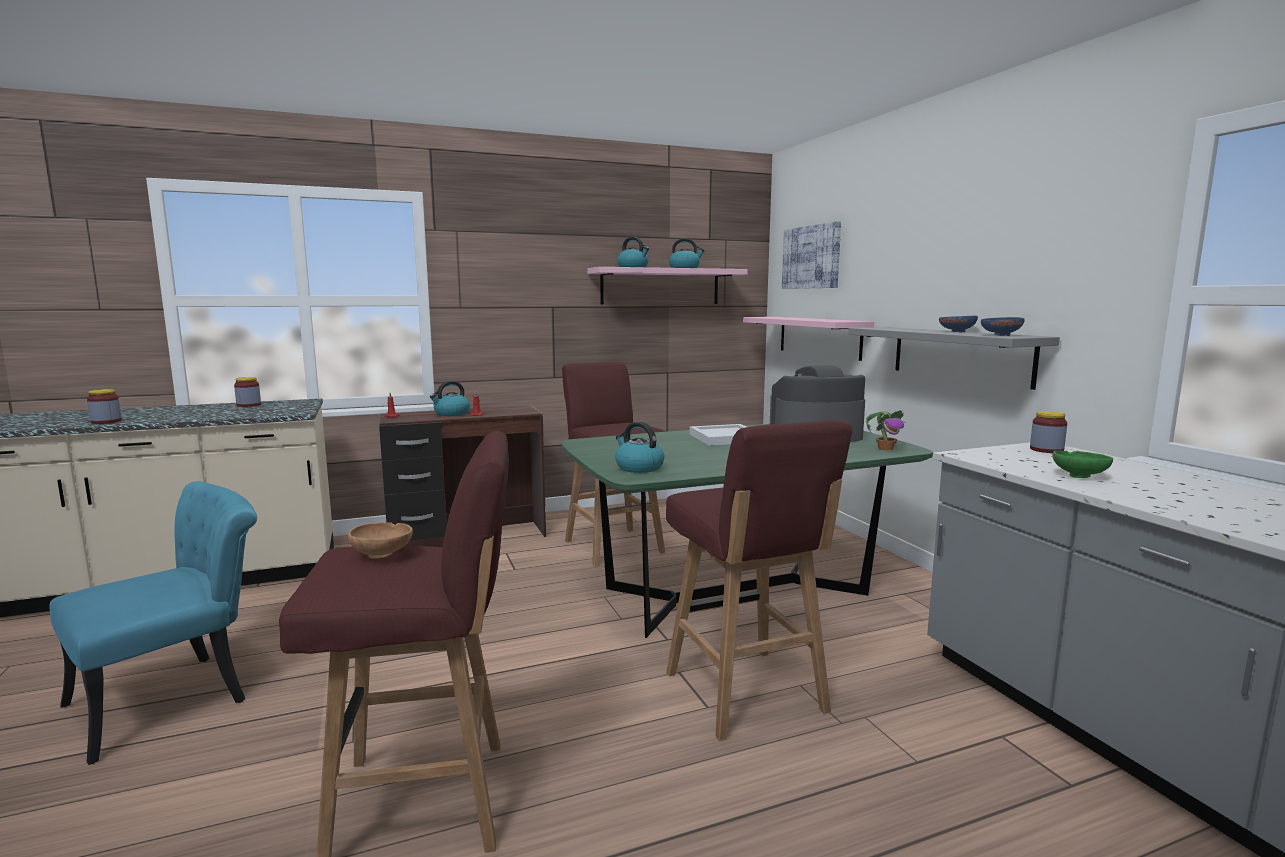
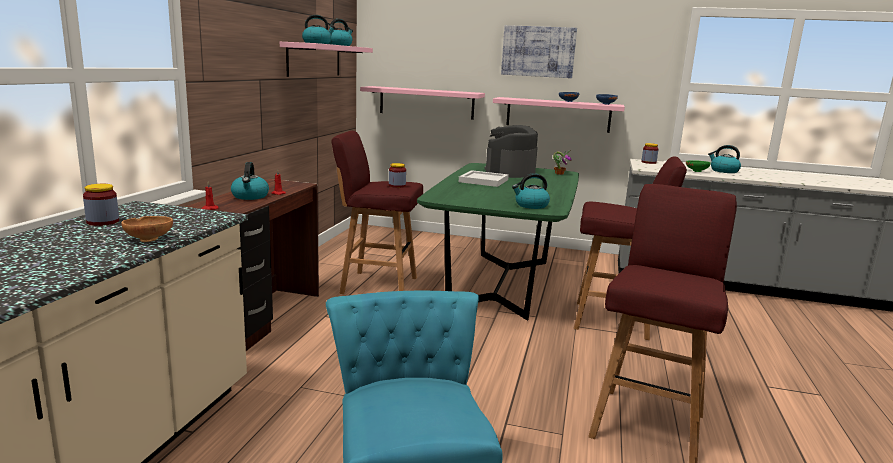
camera: 55 degrees left, 5 degrees up
(106, 421) = (51, 276): jar -> jar (397, 186)
(383, 555) = (656, 274): brown bowl -> brown bowl (149, 239)
(811, 257) = (414, 42): picture -> picture (538, 51)
(959, 355) = (558, 114): grey shelf -> pink shelf
(1171, 488) = (723, 171): none -> kettle

